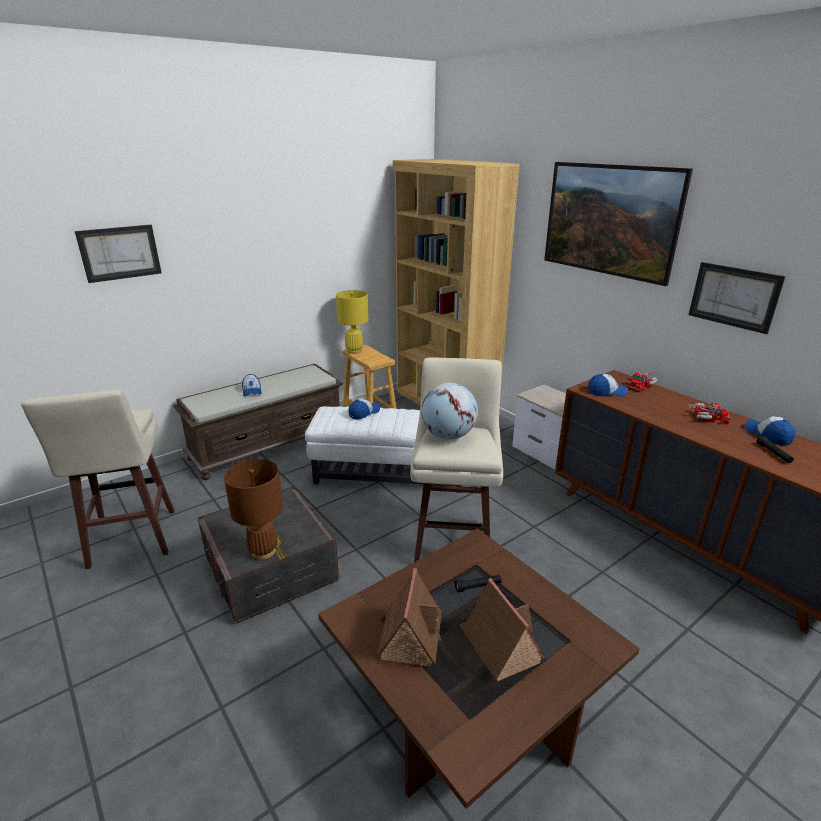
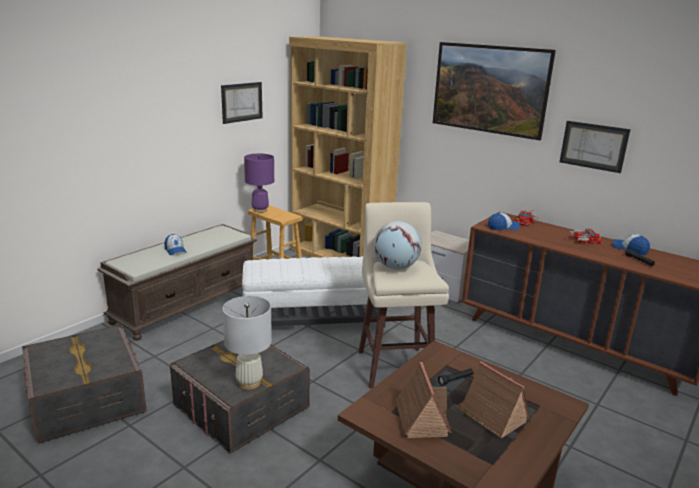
camera: 15 degrees left, 5 degrees down
(120, 253) = (57, 117): picture -> picture (242, 102)
(131, 540) = (87, 400): beige stool -> grey storage box
(264, 551) = (249, 383): brown table lamp -> white table lamp
(354, 351) = (260, 210): yellow table lamp -> purple table lamp
(364, 413) = (292, 262): cap -> none

